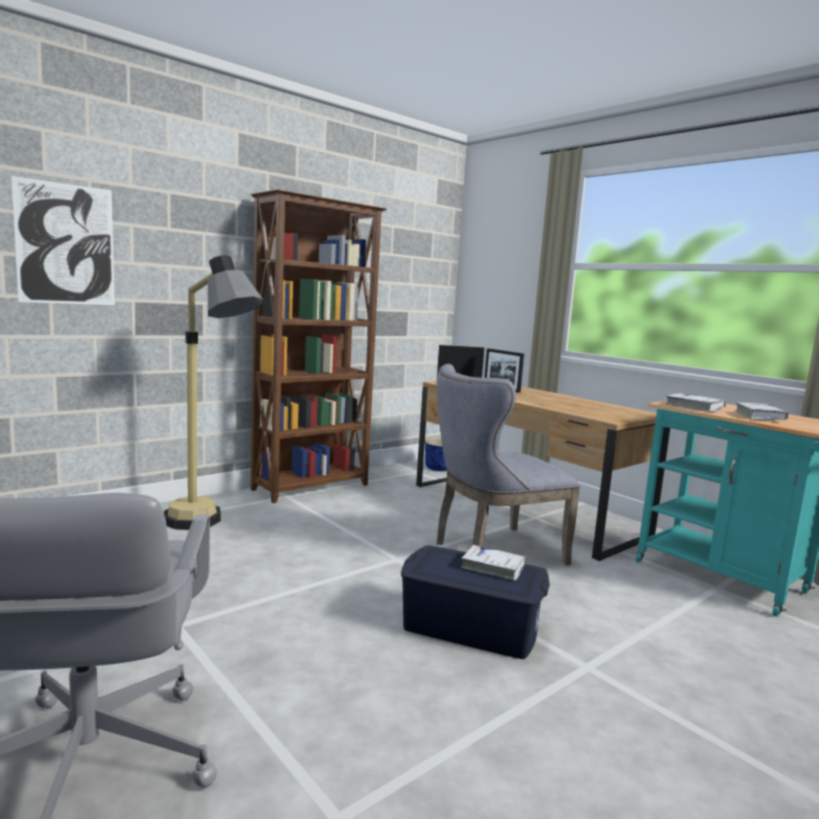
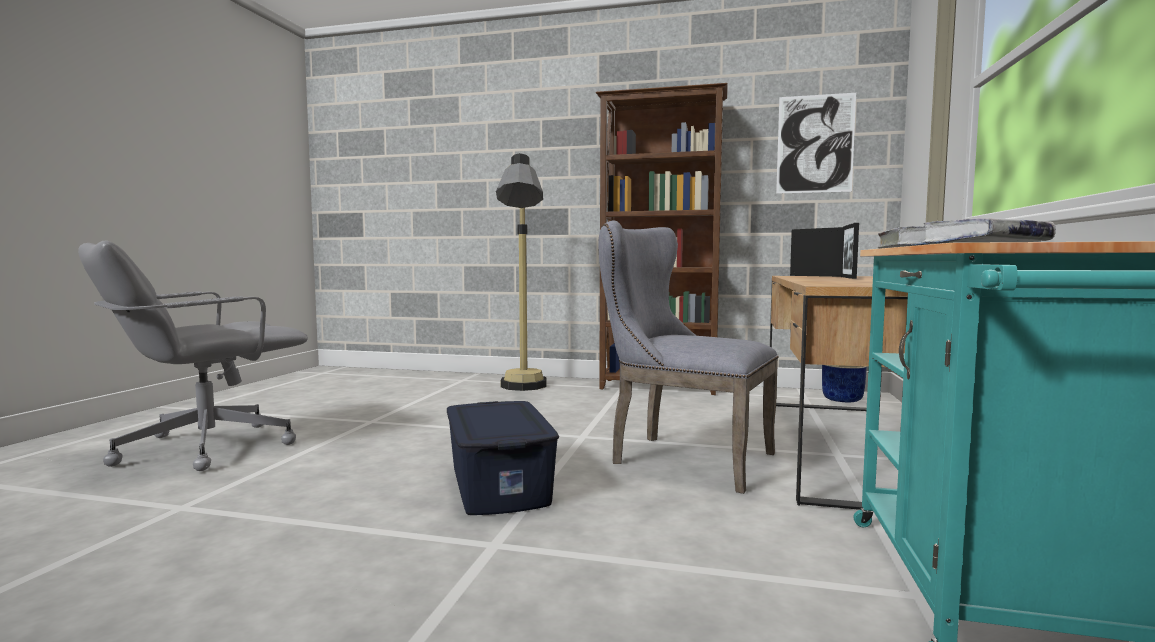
camera: 55 degrees right, 5 degrees down
(66, 244) = (470, 170): picture -> picture (815, 144)
(493, 568) = (516, 422): white book -> none

